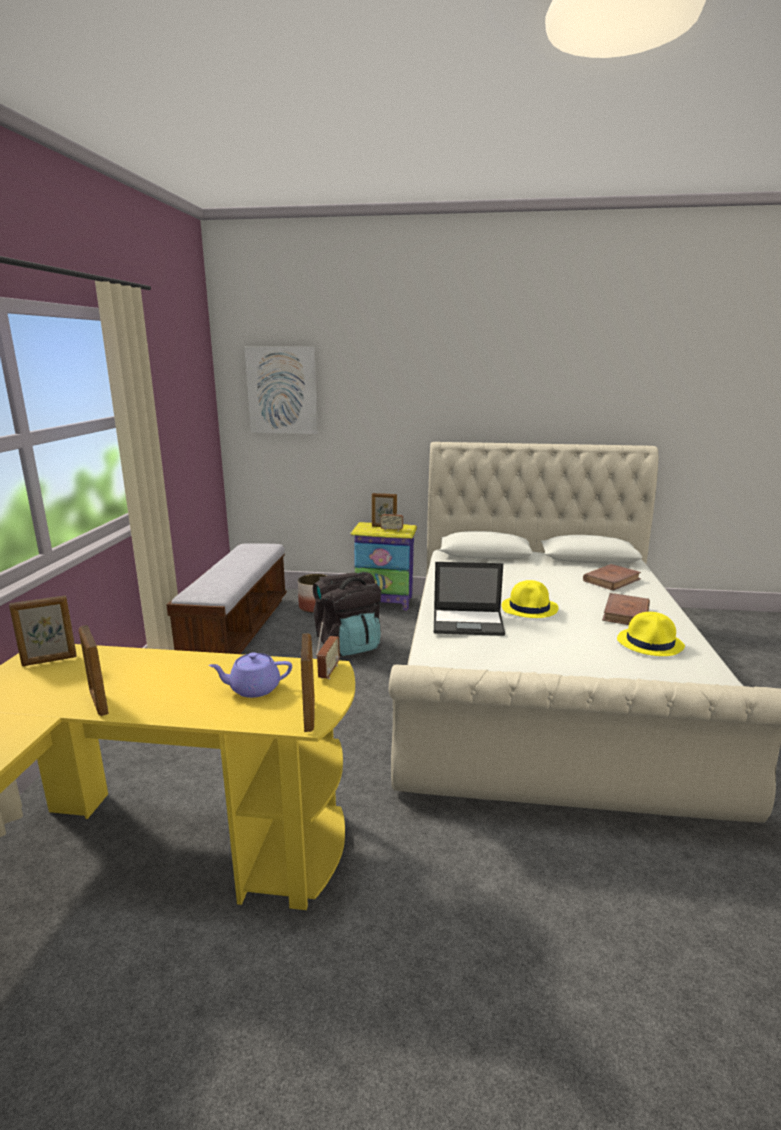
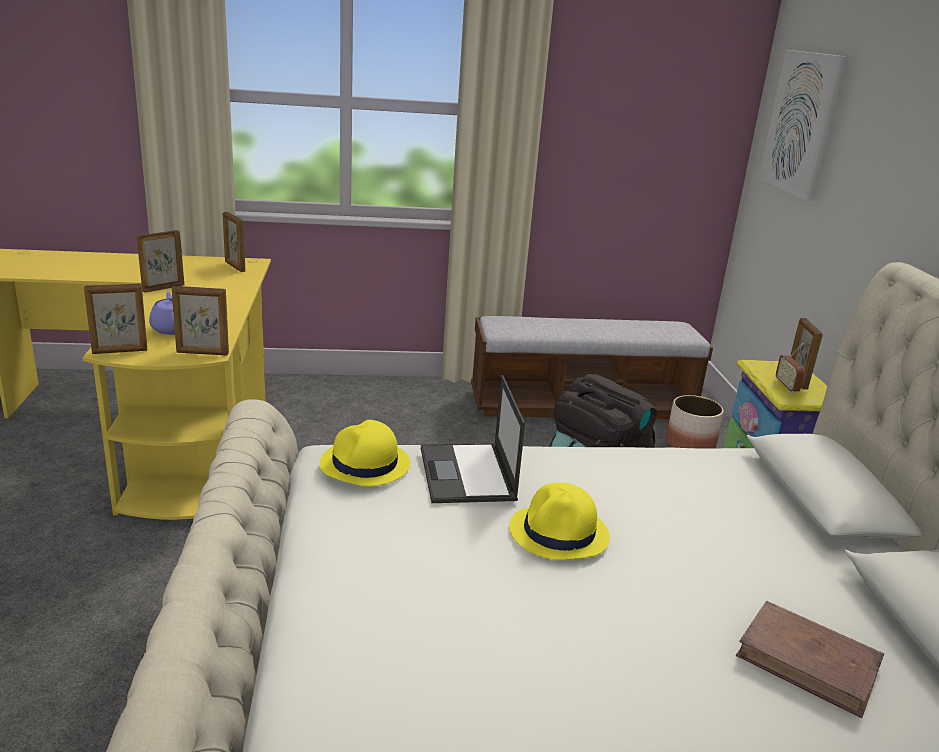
camera: 75 degrees right, 5 degrees up
(328, 672) = (202, 353): radio -> picture frame
(626, 613) = (604, 658): brown book -> none
(650, 643) = (462, 672): yellow hat -> yellow hat (365, 465)

